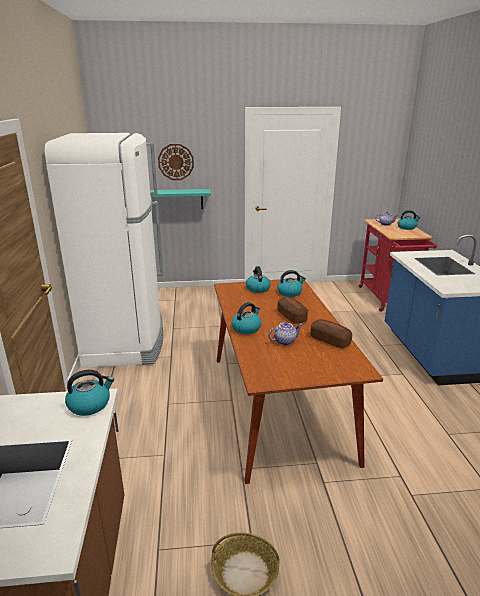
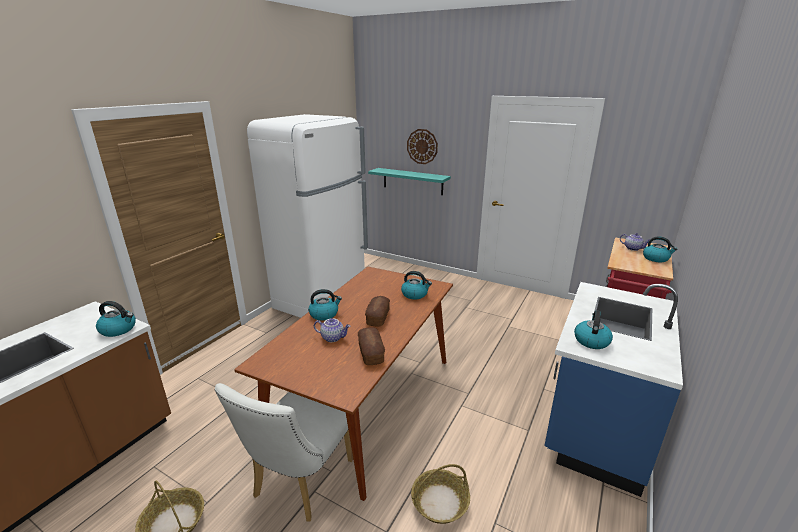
camera: 35 degrees right, 0 degrees up
(257, 288) = (393, 281): kettle -> kettle (591, 340)
(306, 484) = (299, 483): none -> white chair
(407, 440) = (440, 502): none -> basket

